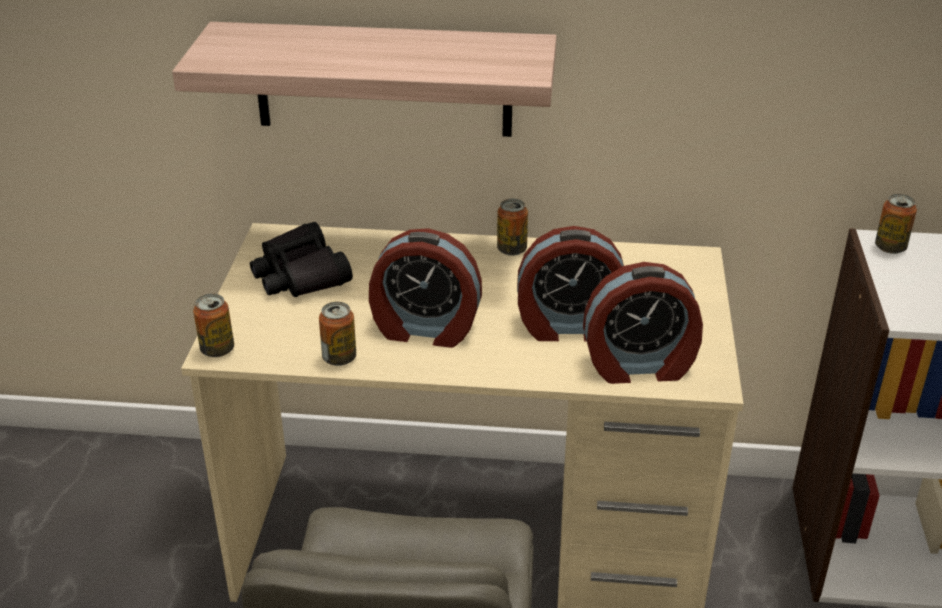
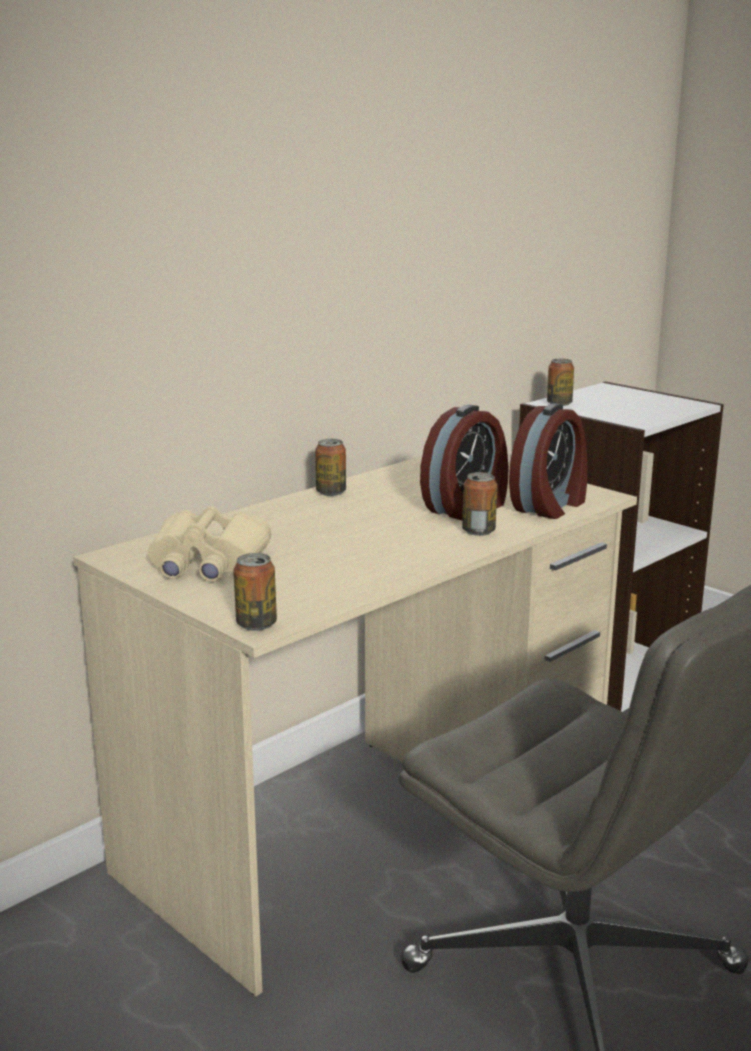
camera: 50 degrees left, 15 degrees down
(300, 275) = (206, 563): black binoculars -> beige binoculars
(339, 358) = (364, 584): can -> can (478, 531)
(383, 79) = (190, 345): shelf -> none
(425, 329) = (383, 546): alarm clock -> none

